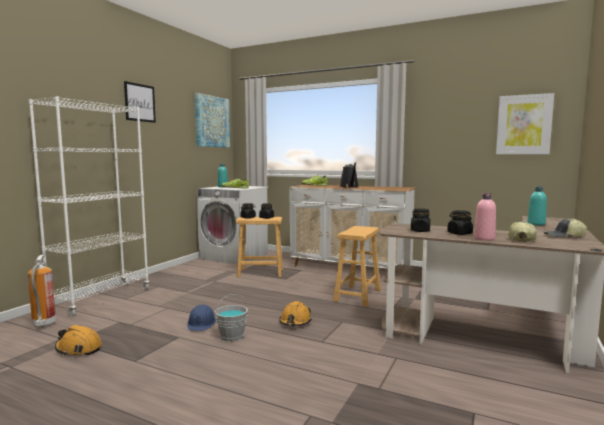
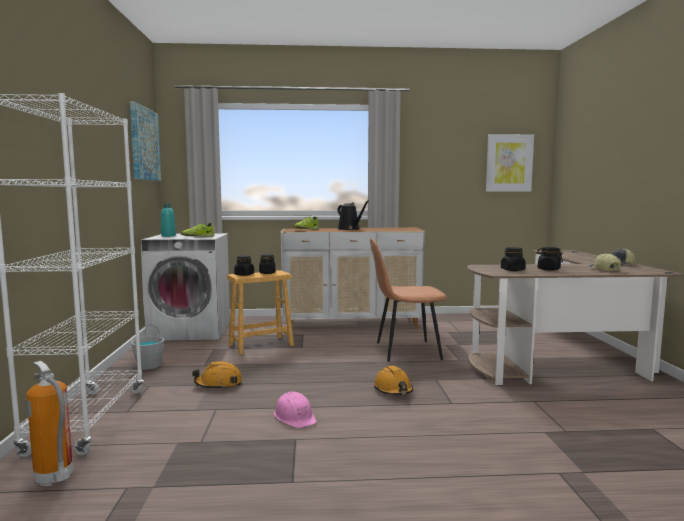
camera: 30 degrees left, 0 degrees up
(78, 348) = (183, 492): orange hard hat -> orange hard hat (218, 384)
(140, 102) = (85, 110): picture -> none
(201, 323) = (295, 417): blue hard hat -> pink hard hat
(232, 336) = (355, 421): grey bucket -> grey bucket (149, 365)
(357, 295) = (406, 351): brown stool -> brown chair
(484, 238) = (580, 272): pink bottle -> none
(536, 224) = (566, 256): turquoise bottle -> none

